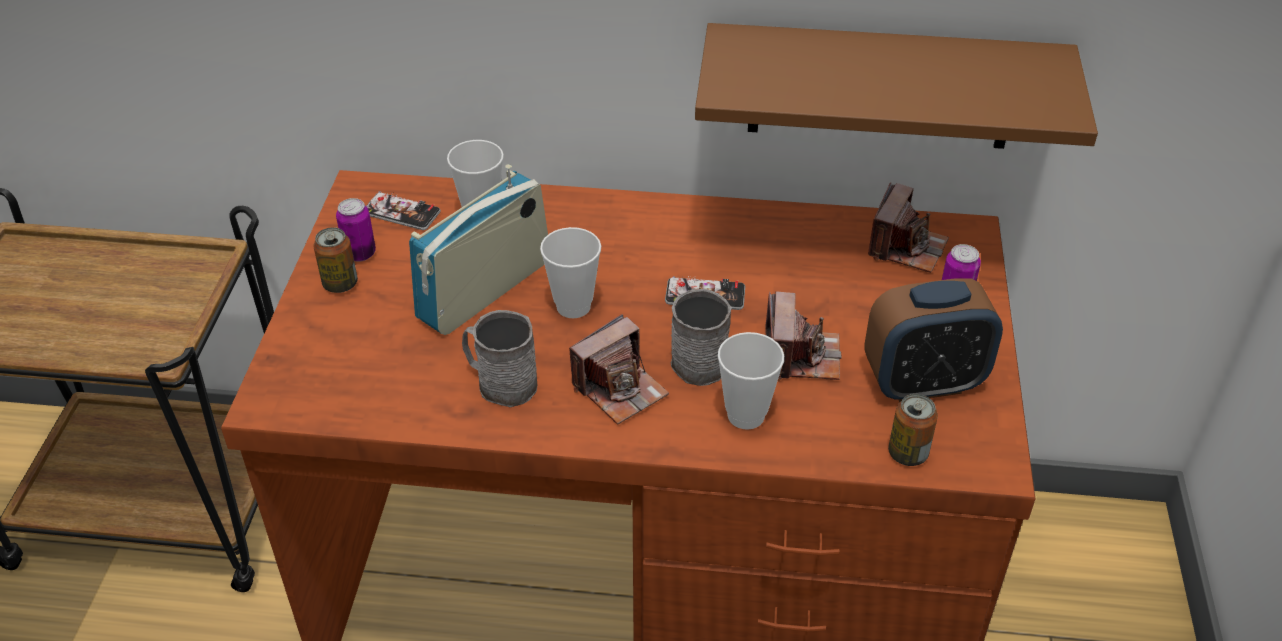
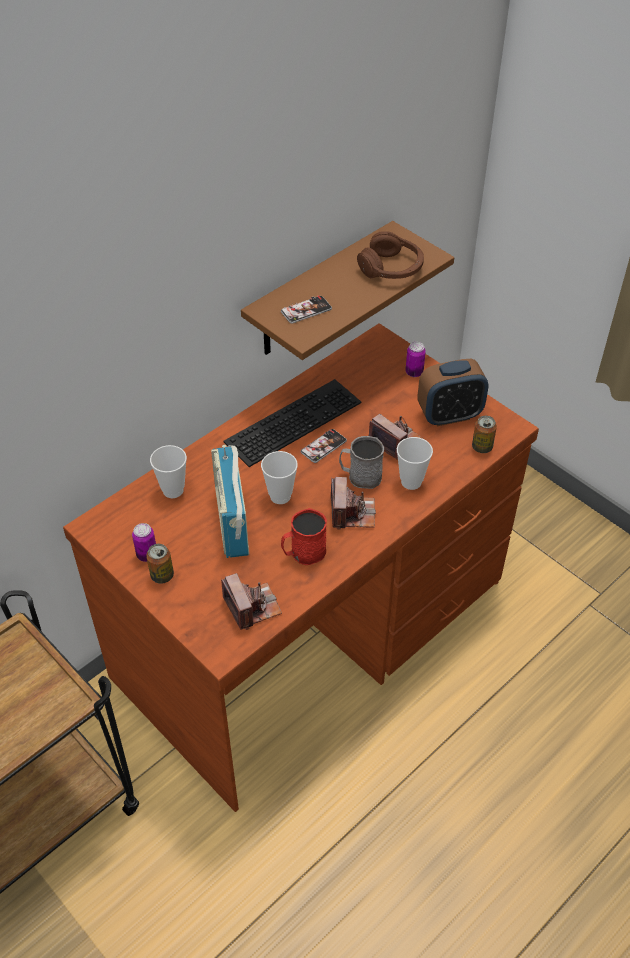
camera: 50 degrees left, 5 degrees up
(401, 212) = (133, 520): phone -> phone (306, 310)
(500, 383) = (303, 553): grey mug -> red mug
(716, 242) = (293, 420): none -> keyboard
(906, 247) = (366, 363): camera -> camera (252, 607)
(923, 382) = (449, 415): alarm clock -> alarm clock turned 45 degrees clockwise
(976, 92) = (391, 268): none -> brown headphones

